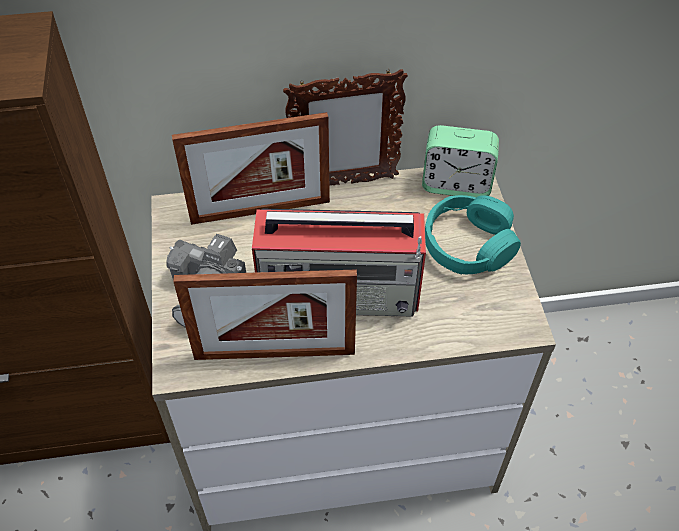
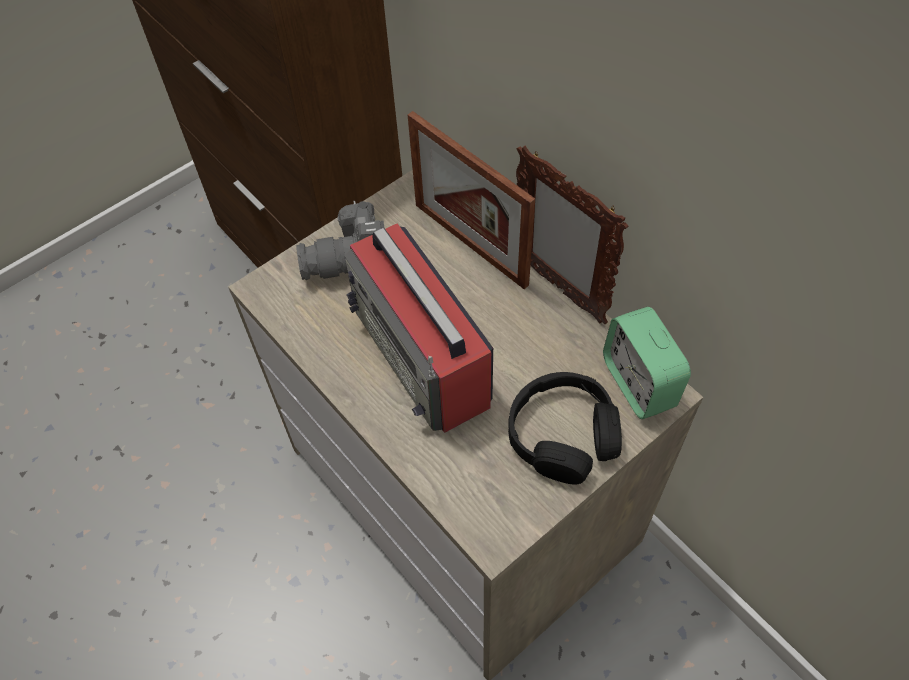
camera: 60 degrees right, 5 degrees up
(274, 354) = (320, 346): picture frame -> none
(468, 245) = (563, 435): turquoise headphones -> black headphones

